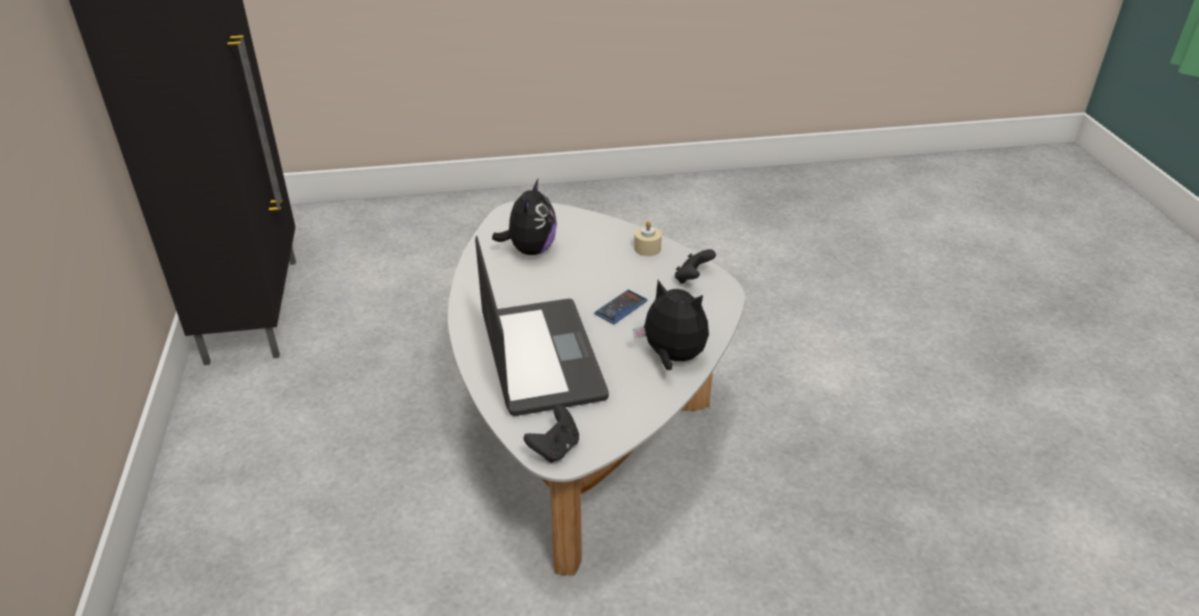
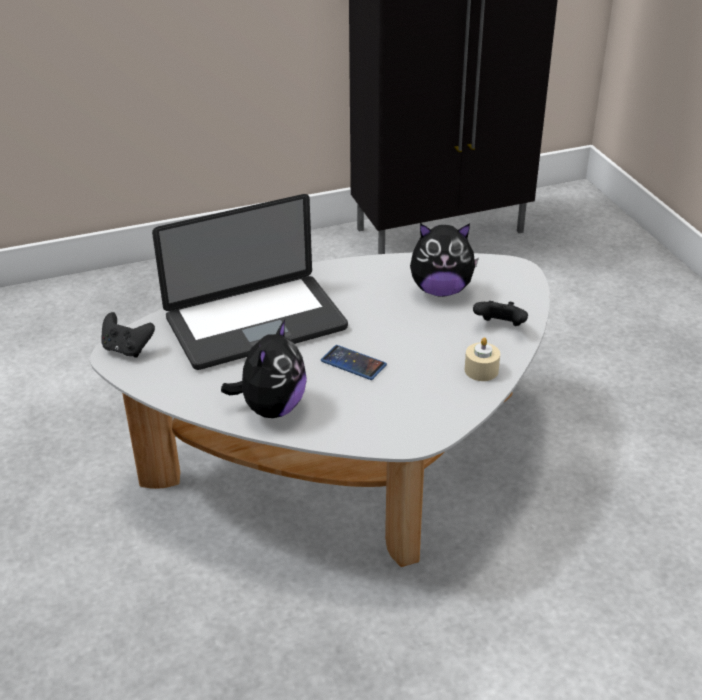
camera: 80 degrees right, 0 degrees up
(692, 278) = (429, 411): black game controller -> black game controller (500, 327)

